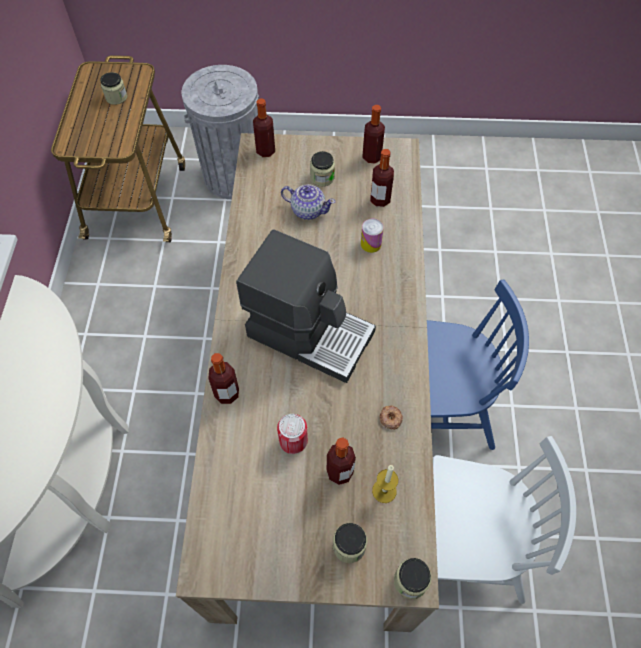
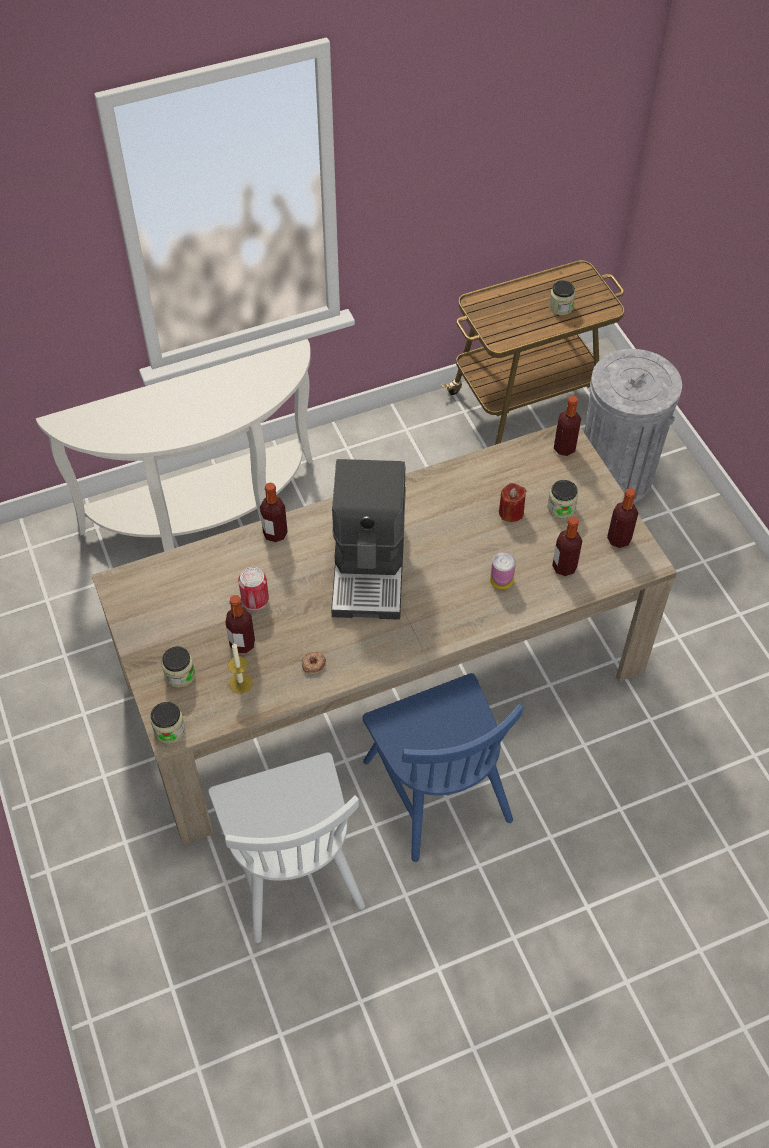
camera: 65 degrees right, 5 degrees down
(308, 210) = (511, 512): teapot -> red candle

